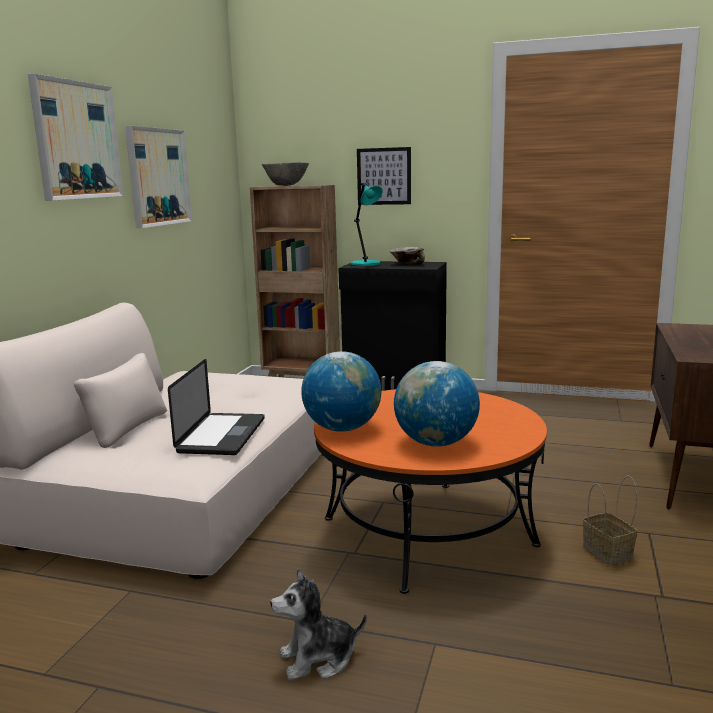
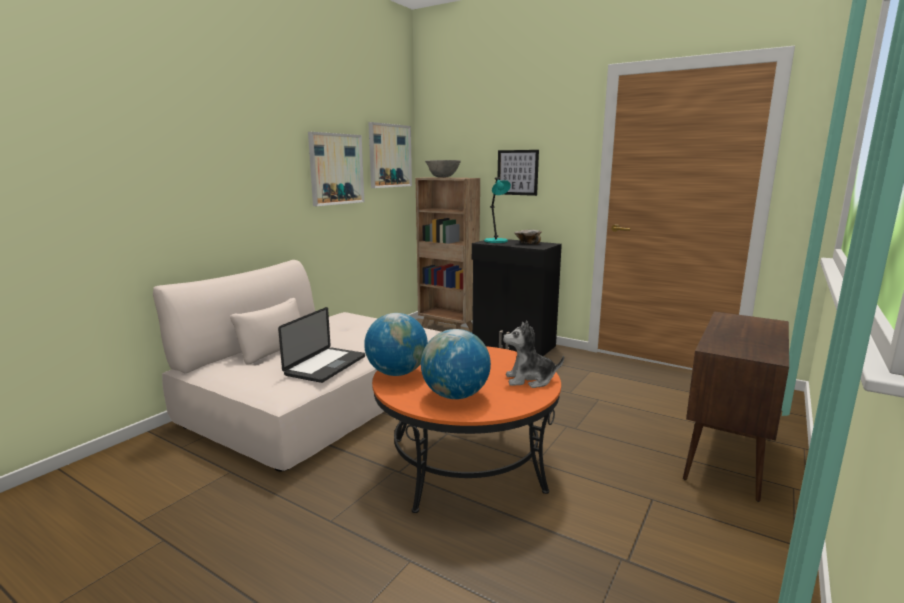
camera: 15 degrees right, 0 degrees up
(76, 140) = (262, 142): picture -> picture (389, 156)
(318, 659) = (317, 553): plush toy -> plush toy (530, 380)
(609, 553) = (604, 511): basket -> none

